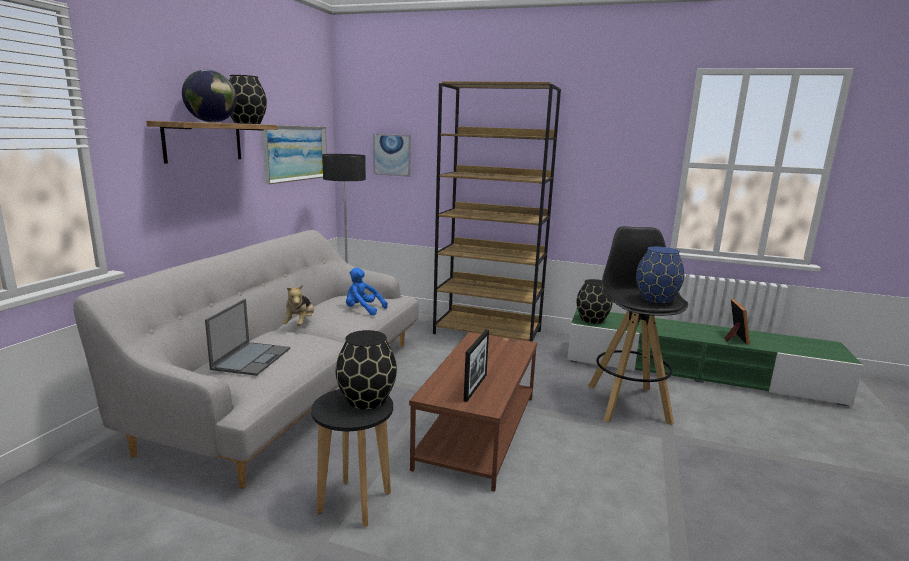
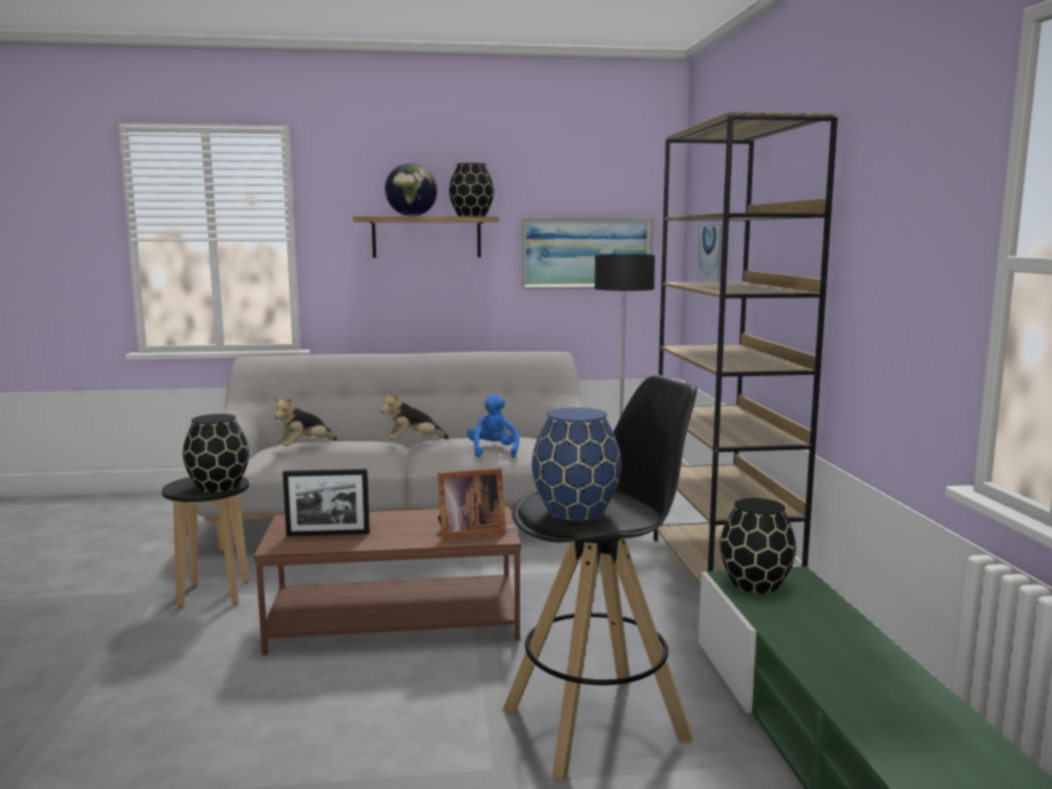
camera: 65 degrees right, 5 degrees down
(252, 358) = (304, 447): laptop -> plush toy
(734, 338) = (921, 745): picture frame -> picture frame (468, 531)

